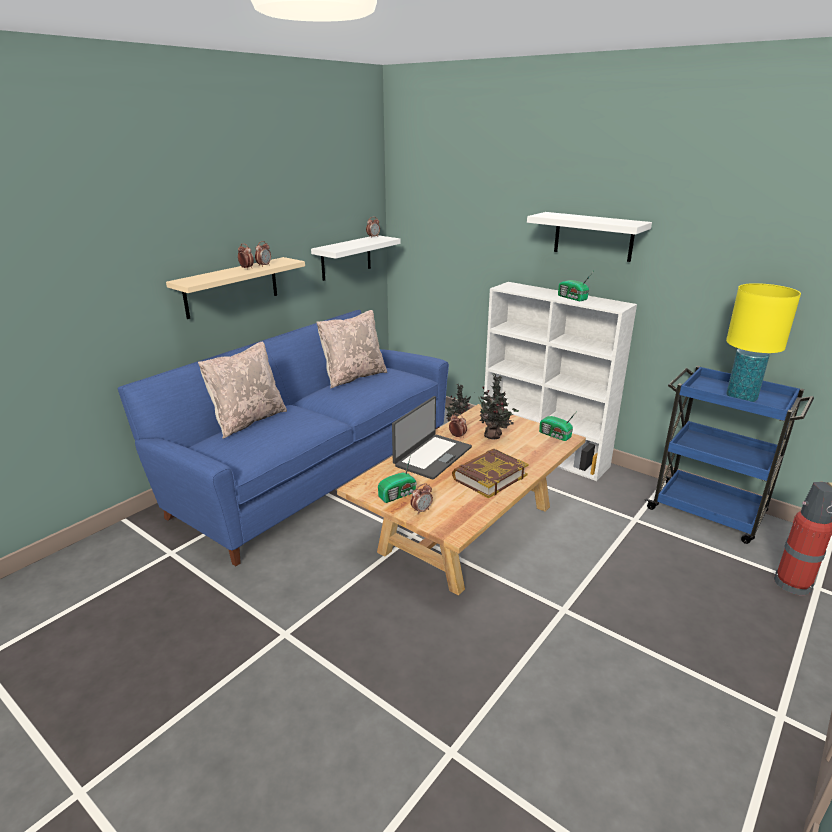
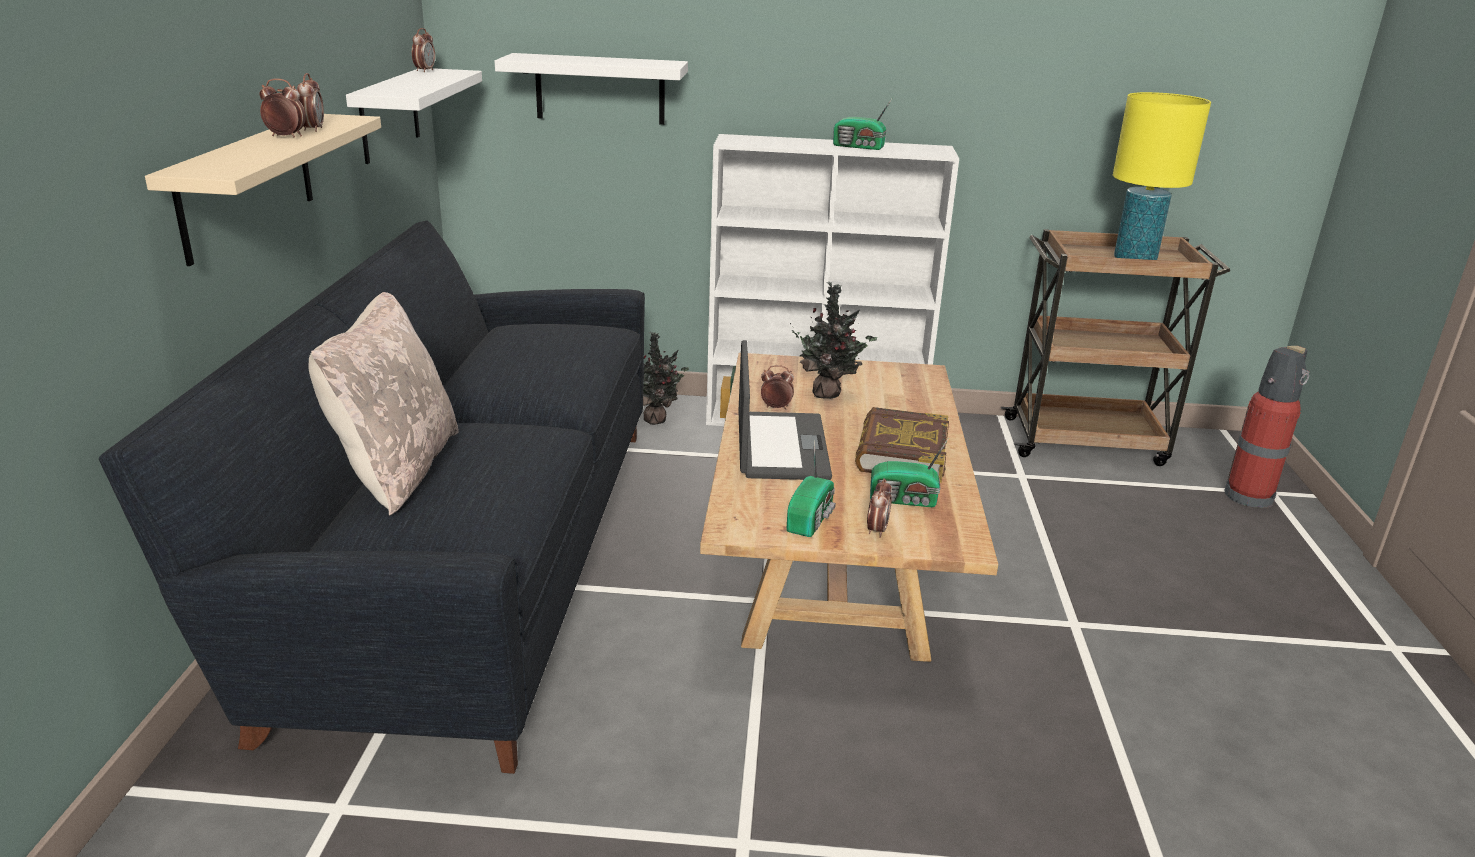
camera: 35 degrees left, 0 degrees up
(311, 471) = (468, 556): blue sofa -> black sofa
(353, 377) = (499, 348): beige pillow -> none
(555, 435) = (906, 372): radio -> radio (905, 500)
(593, 236) = (869, 42): white shelf -> white shelf (600, 89)
(708, 513) = (1087, 441): blue cart -> brown cart

